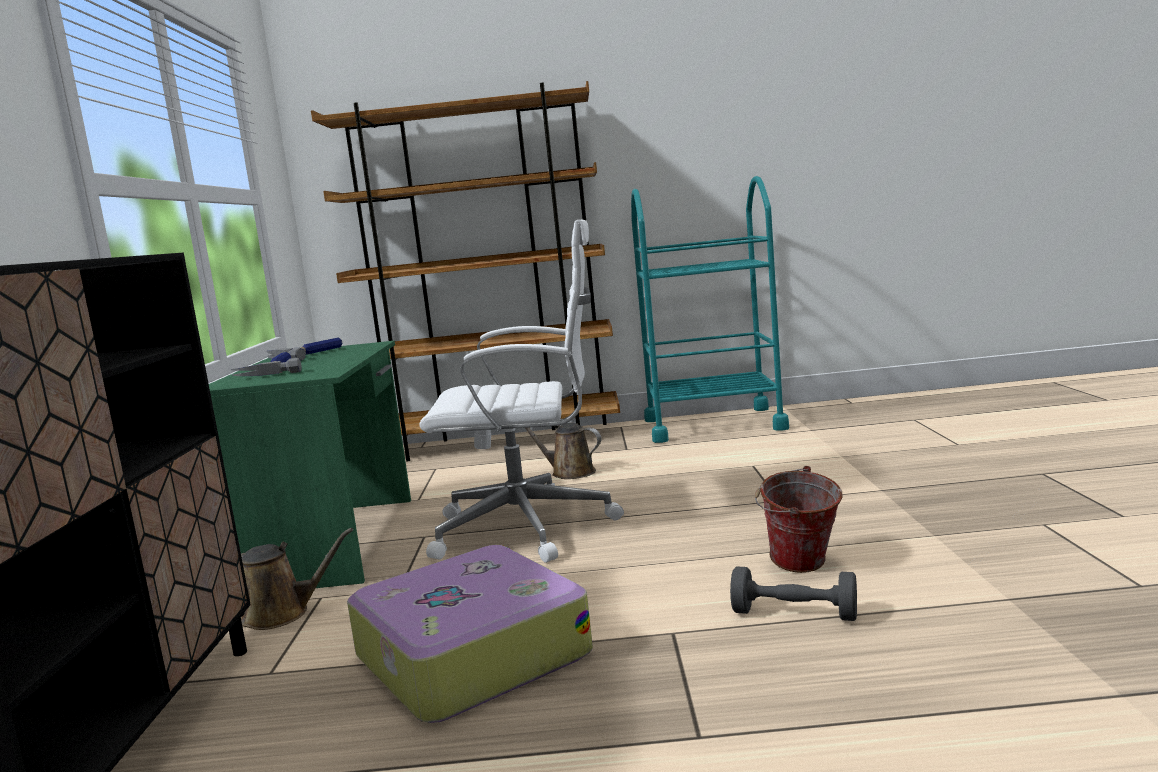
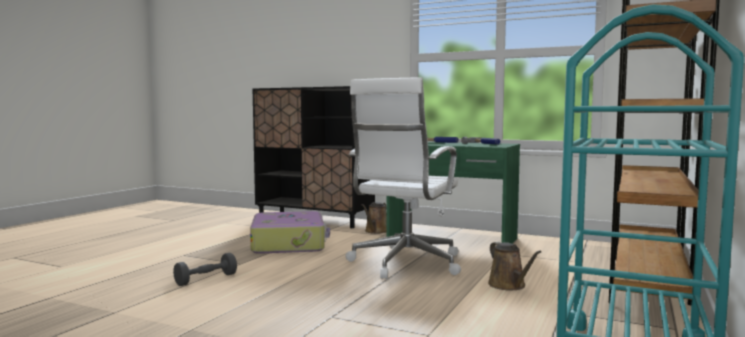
camera: 115 degrees right, 5 degrees down
(569, 472) = (509, 285): brown watering can -> brown watering can turned 105 degrees clockwise
(801, 568) = (236, 292): bucket -> none

